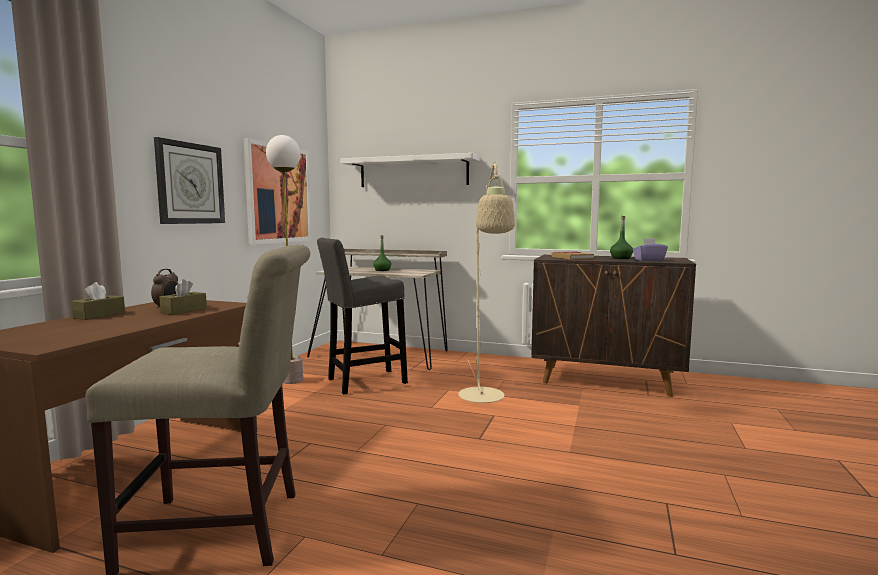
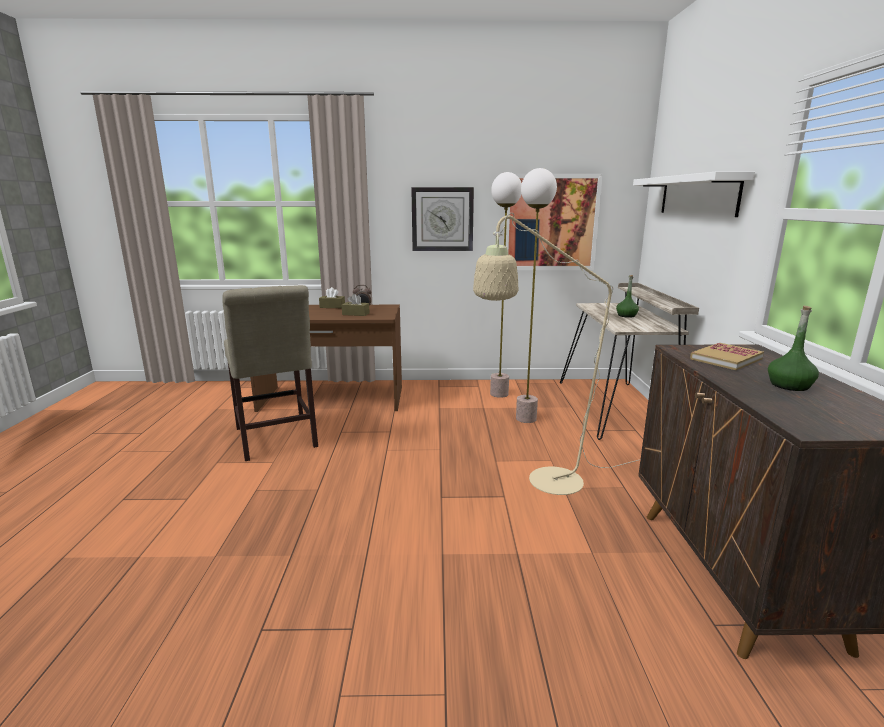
camera: 70 degrees right, 10 degrees up
(362, 382) = (526, 418): grey stool -> floor lamp
(649, 260) = (783, 404): purple tissue box -> none

